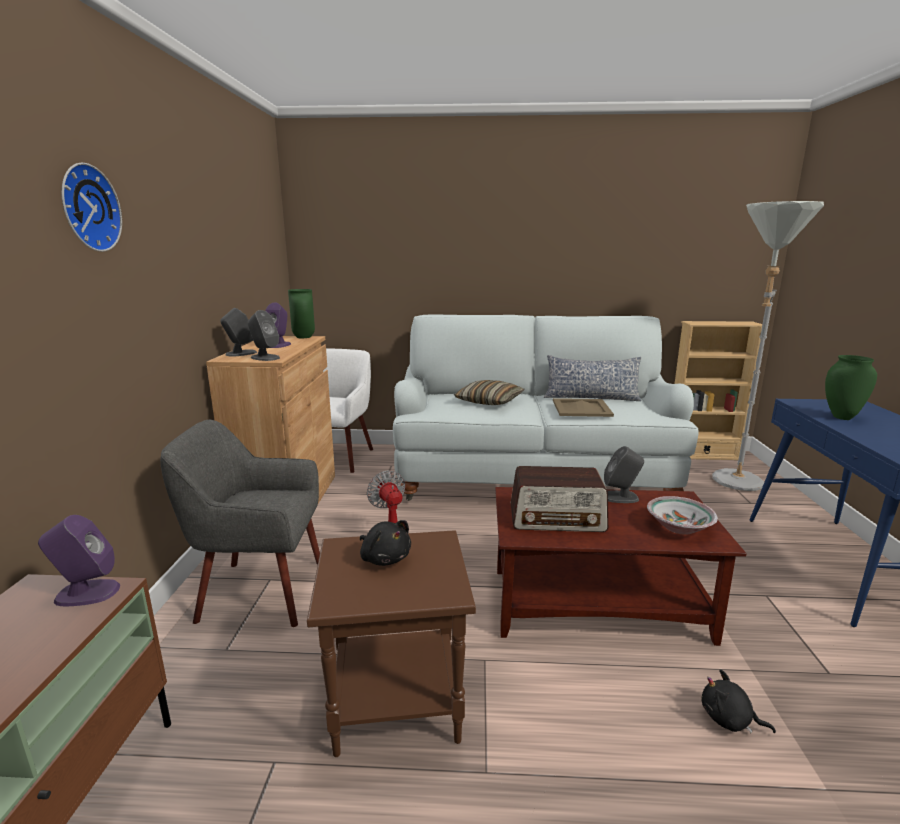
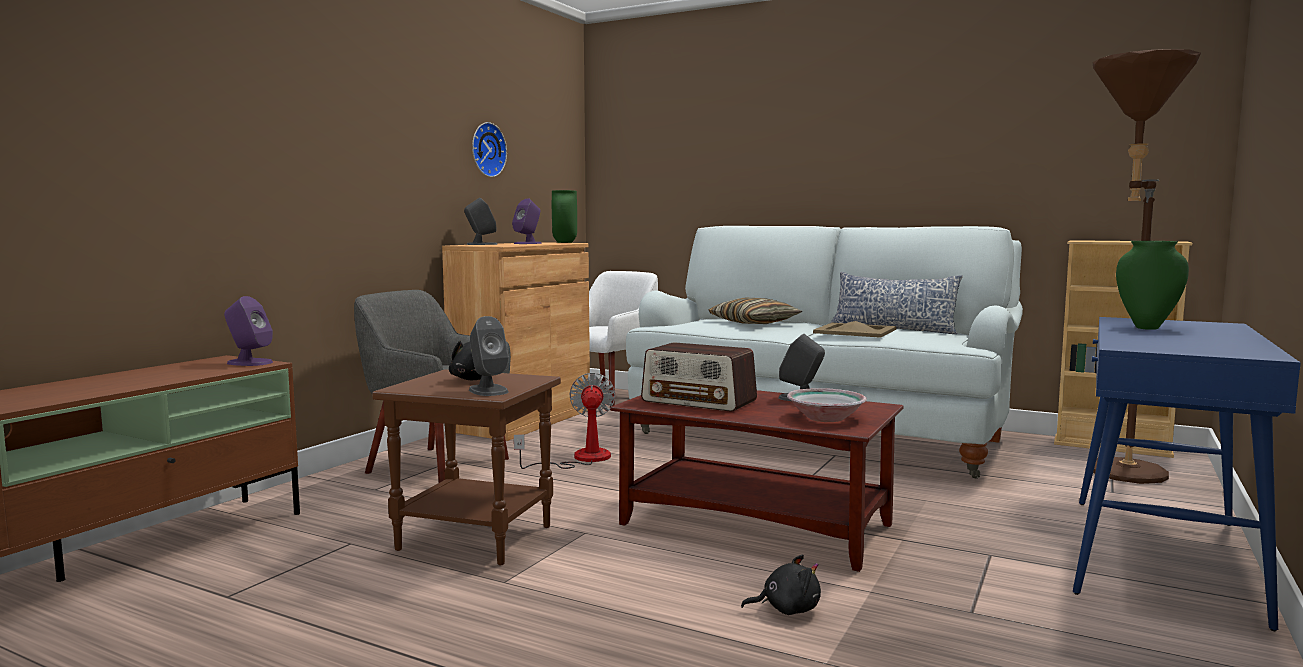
camera: 25 degrees right, 10 degrees down
(87, 208) = (334, 91): wall clock -> wall clock (486, 150)
(265, 357) = (495, 245): grey speaker -> grey speaker (488, 390)
(729, 720) = (786, 609): black plush toy -> black plush toy turned 120 degrees clockwise
(735, 485) = (1117, 475): grey floor lamp -> brown floor lamp

